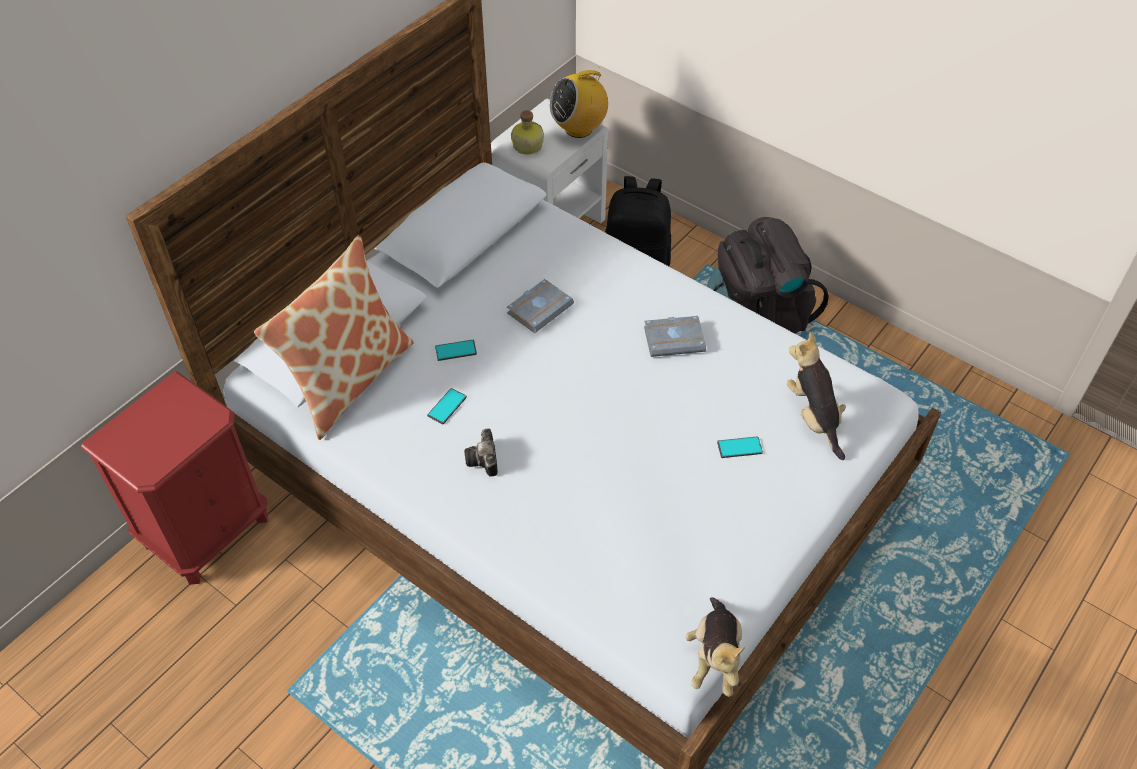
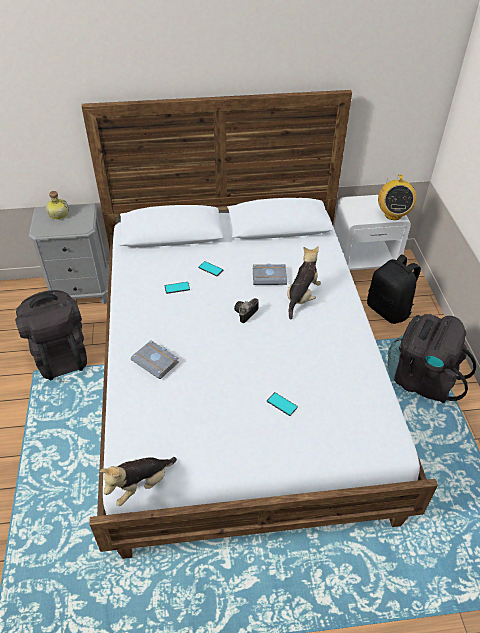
camera: 45 degrees right, 5 degrees down
(207, 530) = (82, 291): red nightstand -> grey nightstand
(296, 638) = (60, 354): none -> black backpack
(349, 379) = (155, 251): pillow -> none
(484, 461) = (161, 320): camera -> camera (245, 314)
(526, 146) = (356, 207): bottle -> bottle (58, 214)
(579, 128) = (393, 214): radio -> radio turned 105 degrees counterclockwise
(675, 338) = (316, 332): grey book -> grey book (157, 361)
(813, 417) = (341, 421): plush toy -> plush toy (302, 297)

